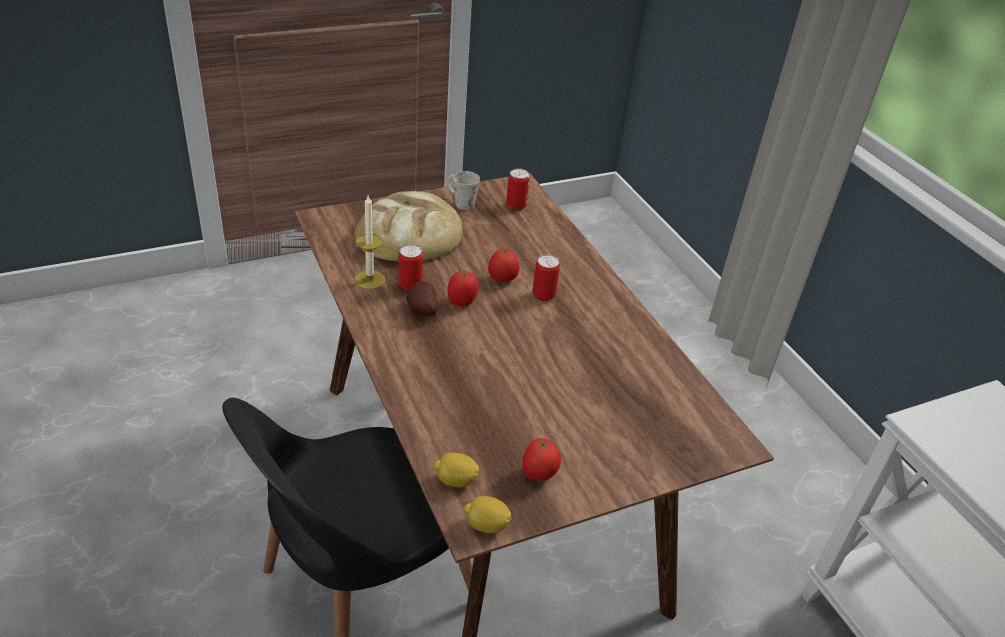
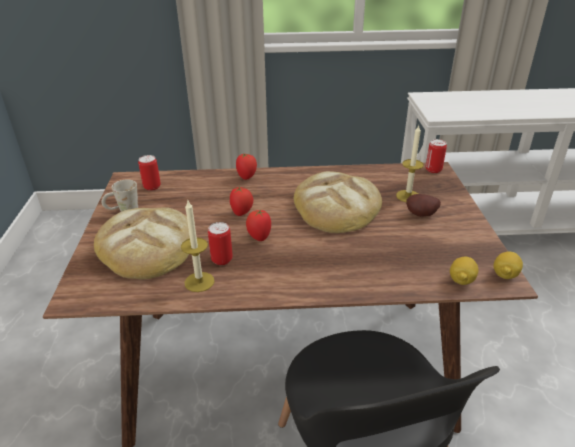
camera: 65 degrees left, 5 degrees down
(421, 310) = (259, 260): potato -> potato (421, 215)
(539, 475) = (457, 242): tomato -> tomato (247, 177)
(543, 295) = (271, 199): can -> can (433, 170)
(560, 352) = (336, 206): none -> bread
(629, 417) = (408, 196): none -> candle

